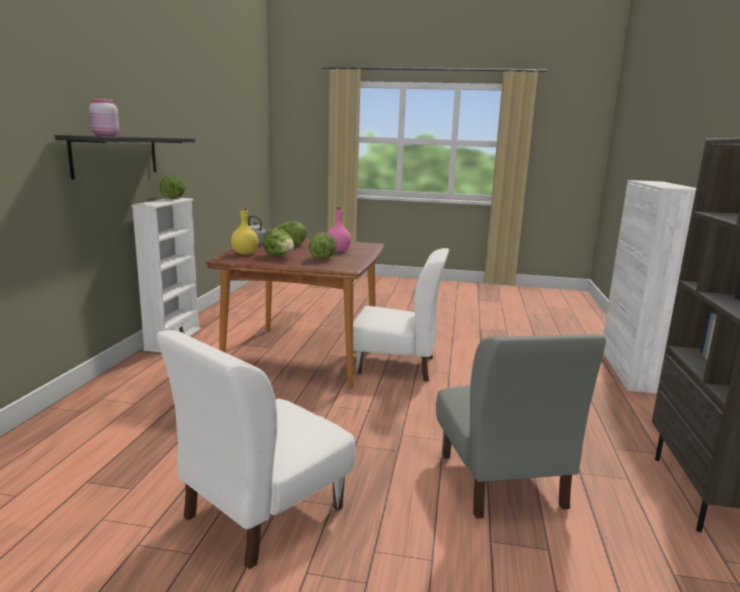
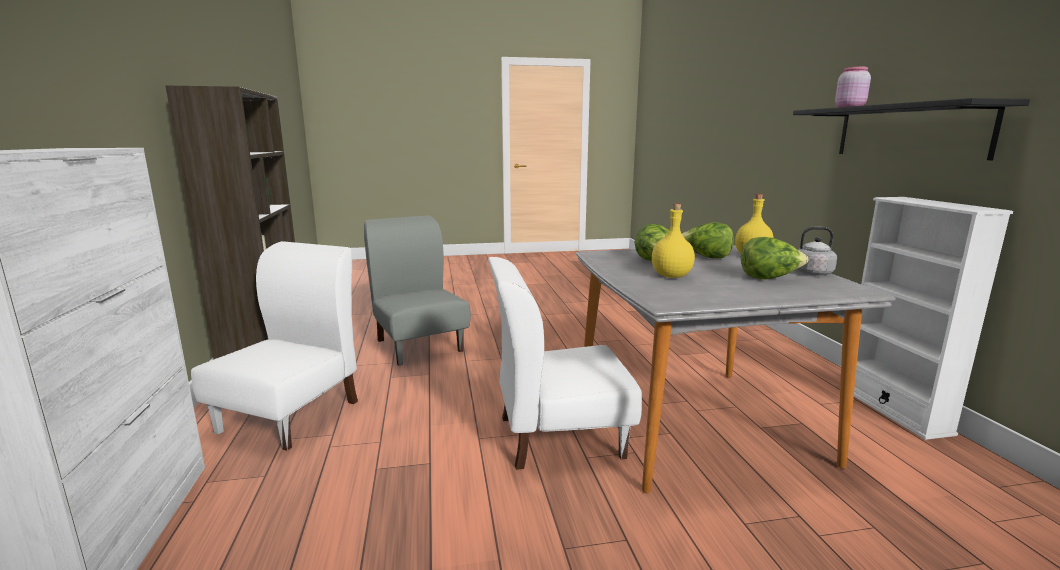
camera: 160 degrees right, 0 degrees up
(173, 198) = (976, 207): lettuce -> none
(262, 512) = (551, 314): white chair -> white chair (291, 416)
(303, 356) = (694, 422): brown dining table -> grey dining table
(337, 251) = (672, 276): pink bottle -> yellow bottle

